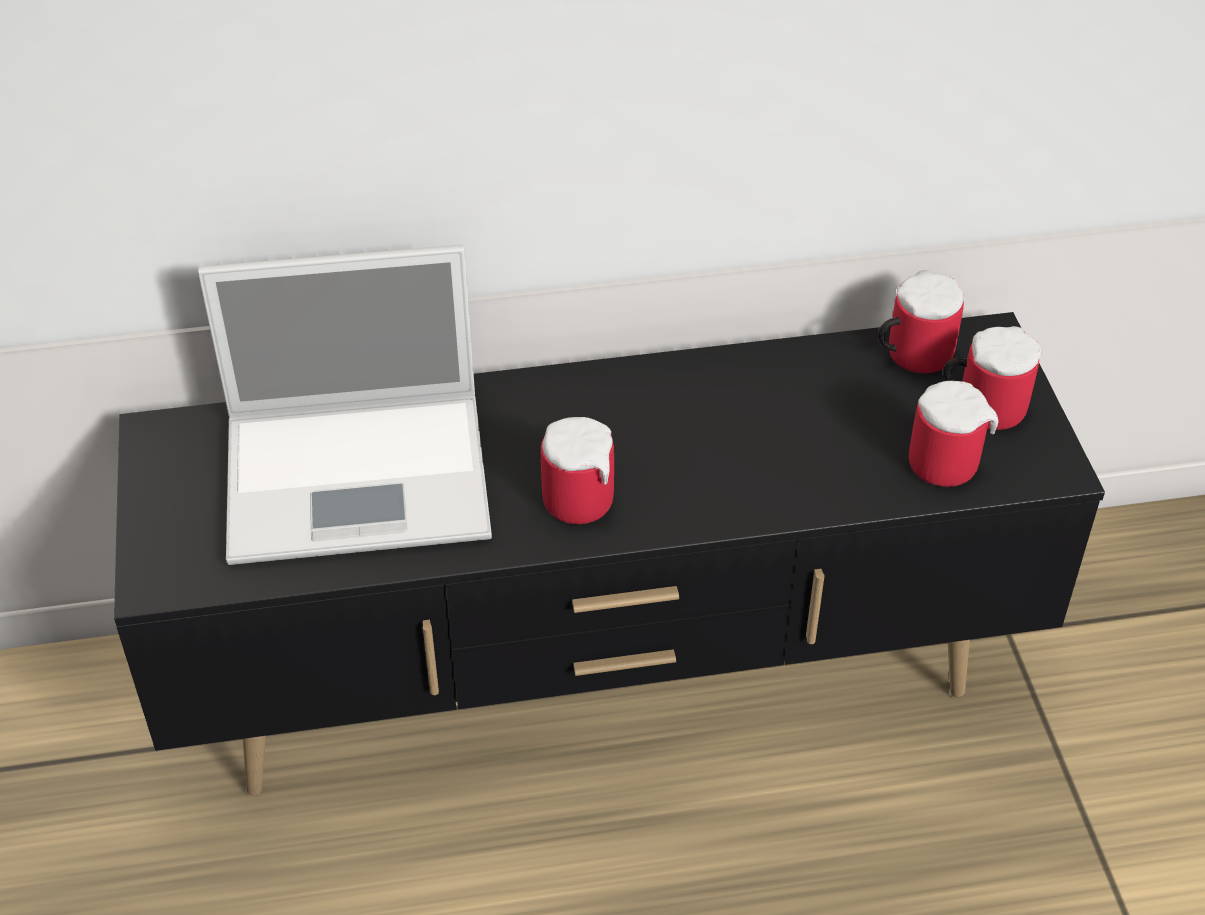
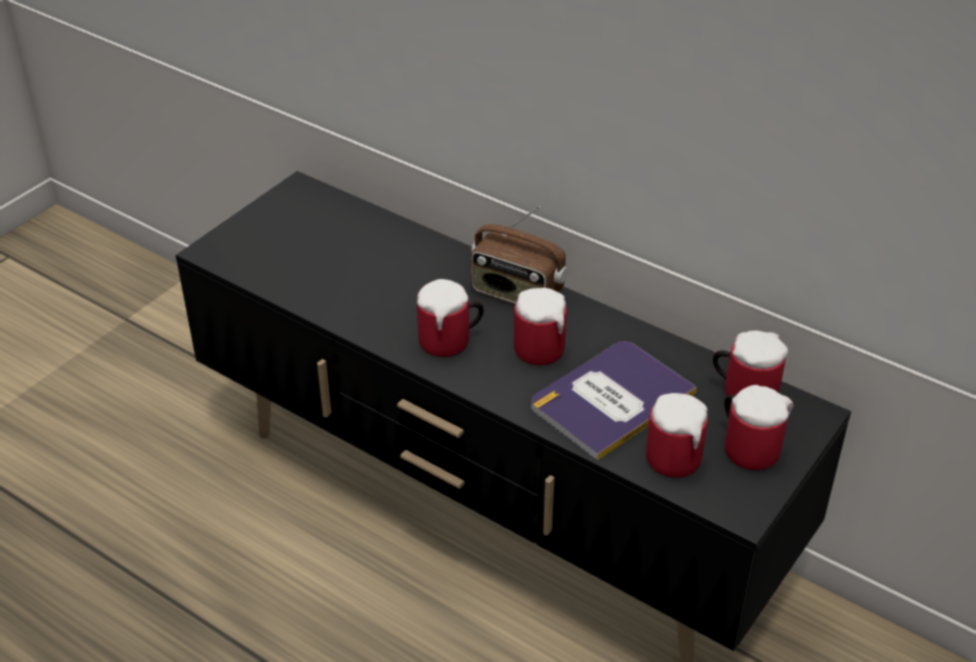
camera: 45 degrees right, 5 degrees down
(363, 475) = (360, 263): laptop -> none
(576, 396) = (516, 293): none -> radio
(682, 434) = (545, 346): none -> mug
(815, 445) = (611, 399): none -> book

